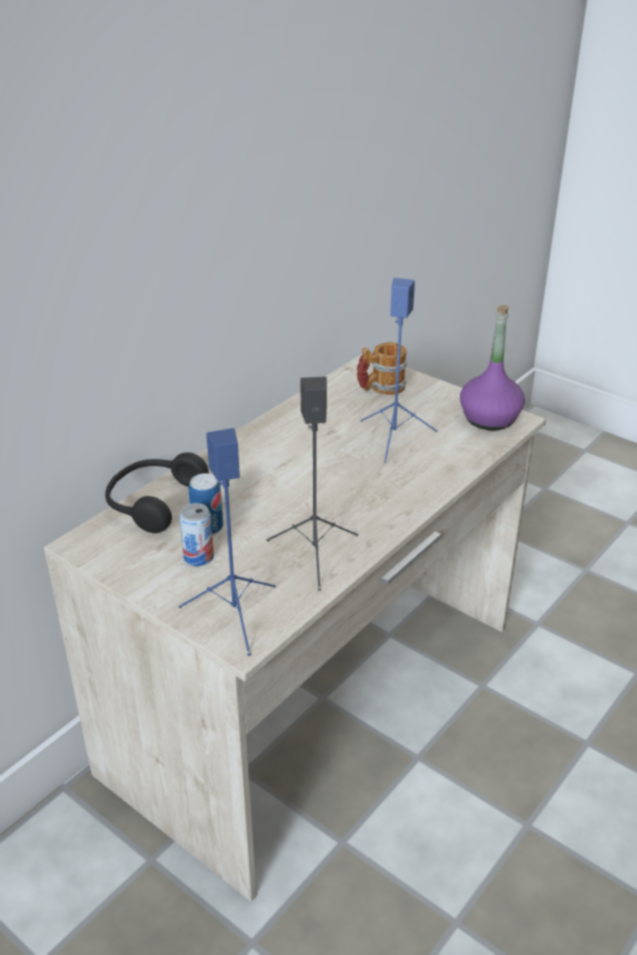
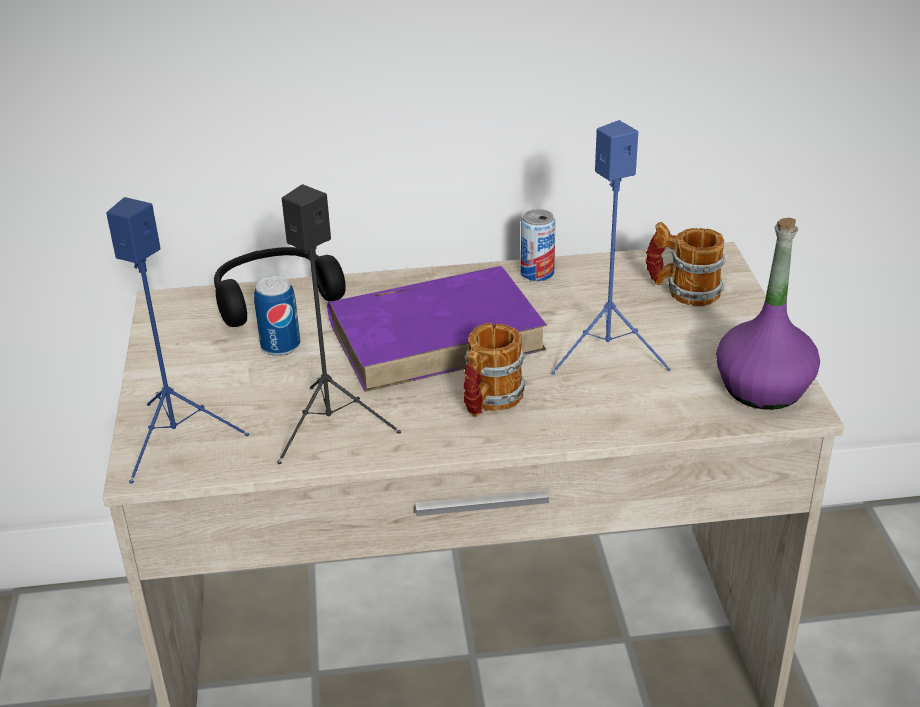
camera: 45 degrees right, 0 degrees up
(198, 557) = (231, 369): can -> can (537, 273)
(291, 473) = (437, 334): none -> purple book
(377, 493) = (489, 401): none -> mug

